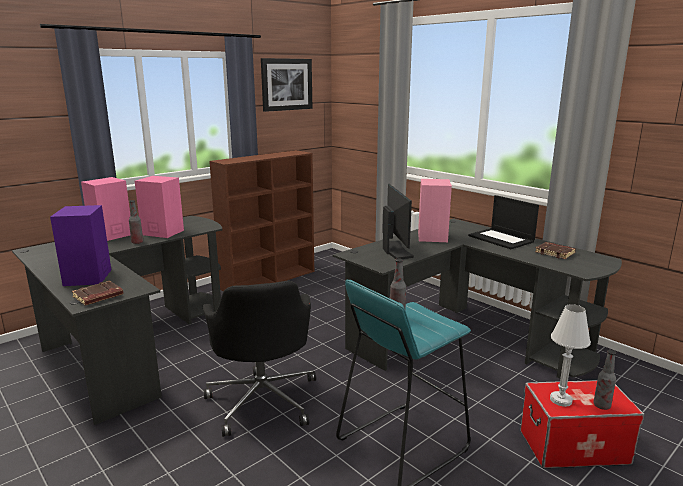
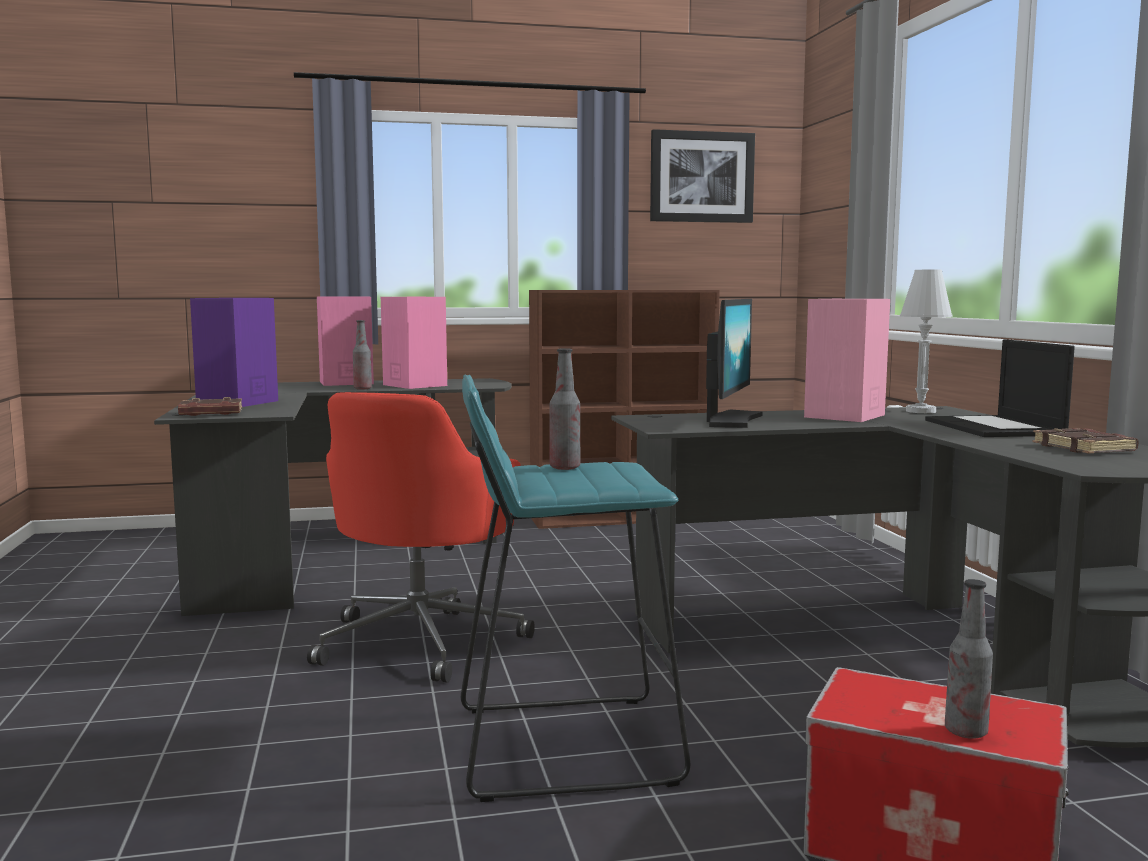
camera: 30 degrees right, 10 degrees down
(263, 399) = (422, 640): black office chair -> red office chair
(561, 400) = (876, 703): white table lamp -> white table lamp (920, 411)

